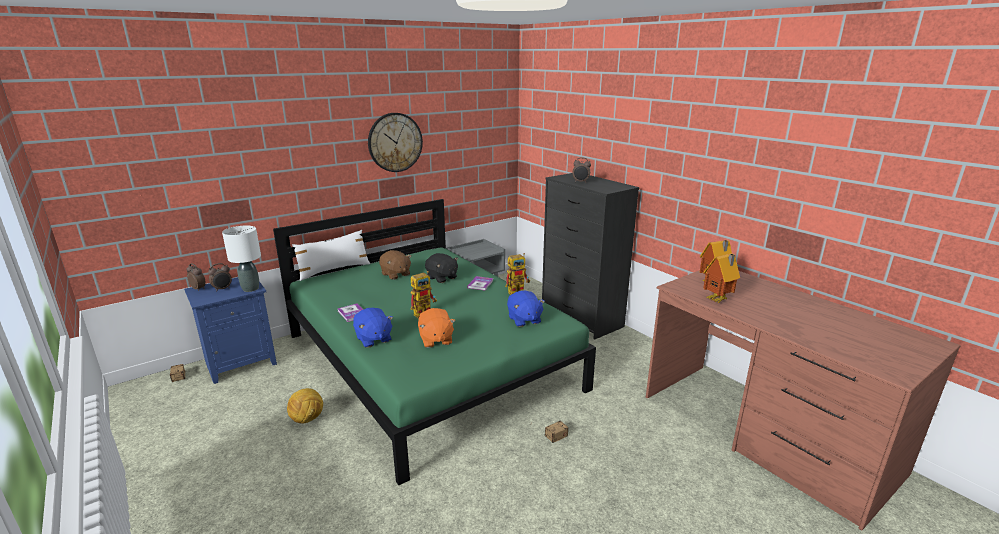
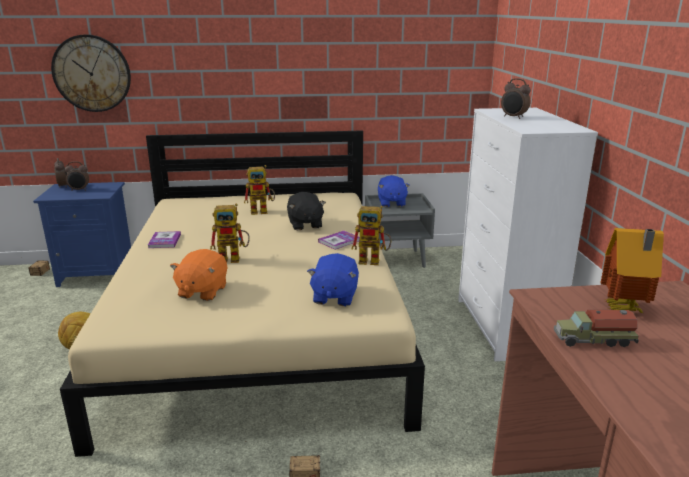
camera: 30 degrees right, 0 degrees up
(250, 289) = (99, 194): white table lamp -> none
(334, 270) = (212, 195): white pillow -> none
(373, 339) = (144, 272): blue plush toy -> blue plush toy (391, 203)
(395, 142) = (303, 50): wall clock -> wall clock (92, 73)
(395, 274) = (263, 211): brown plush toy -> toy robot
(429, 360) = (261, 324): green bed -> beige bed
(582, 318) = (504, 327): black dresser -> white dresser
(718, 300) = (593, 339): toy house -> toy truck

